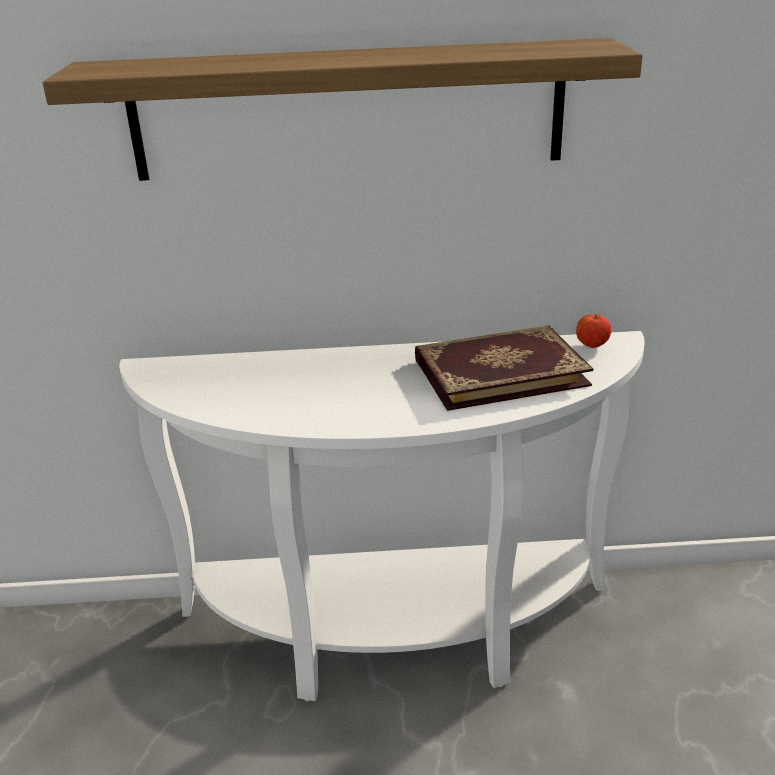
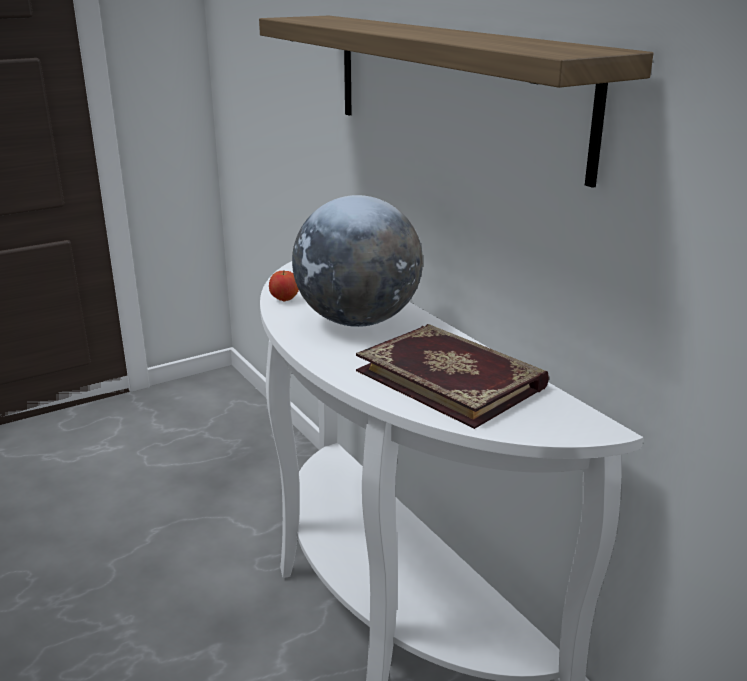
camera: 60 degrees right, 5 degrees down
(339, 383) = (358, 321): none -> globe
(592, 345) = (564, 414): apple -> apple (284, 299)

